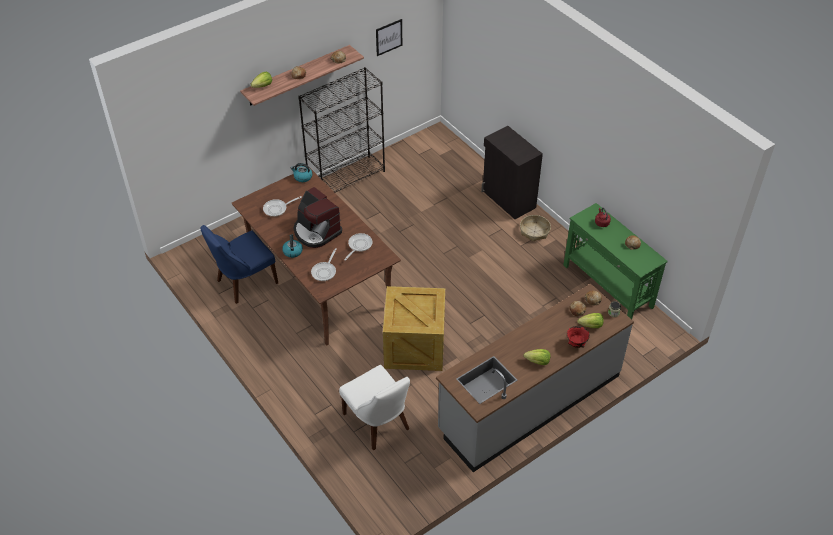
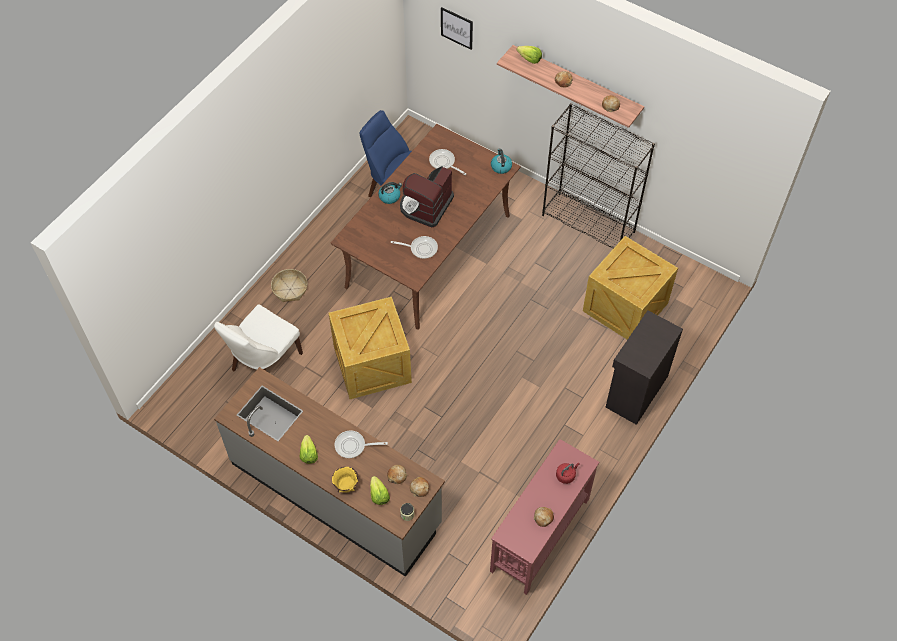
camera: 70 degrees right, 10 degrees up
(325, 271) = (373, 232): frying pan -> frying pan (353, 446)
(389, 37) = (695, 140): picture -> picture (456, 28)
(433, 181) = (626, 307): none -> crate
(534, 231) = (595, 433): basket -> basket (290, 289)
(576, 344) = (346, 485): red bowl -> yellow bowl
(607, 286) = (539, 535): green console table -> red console table

